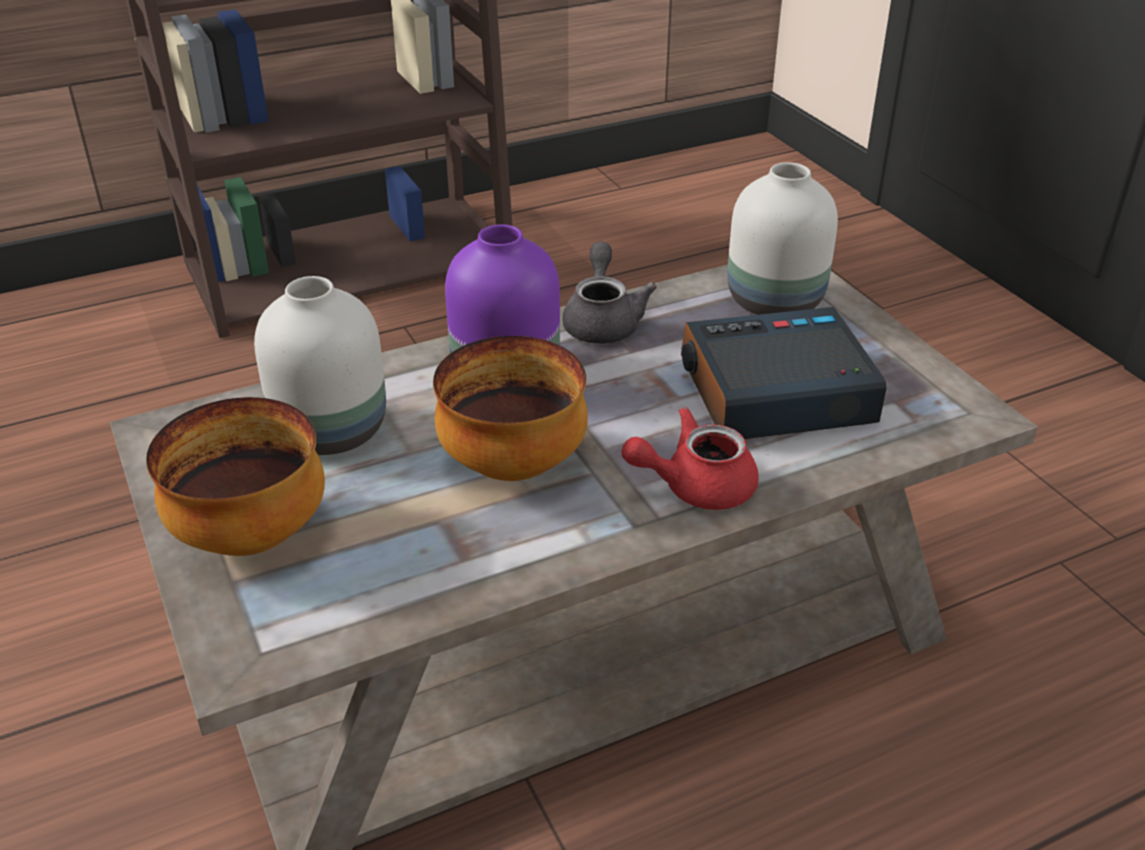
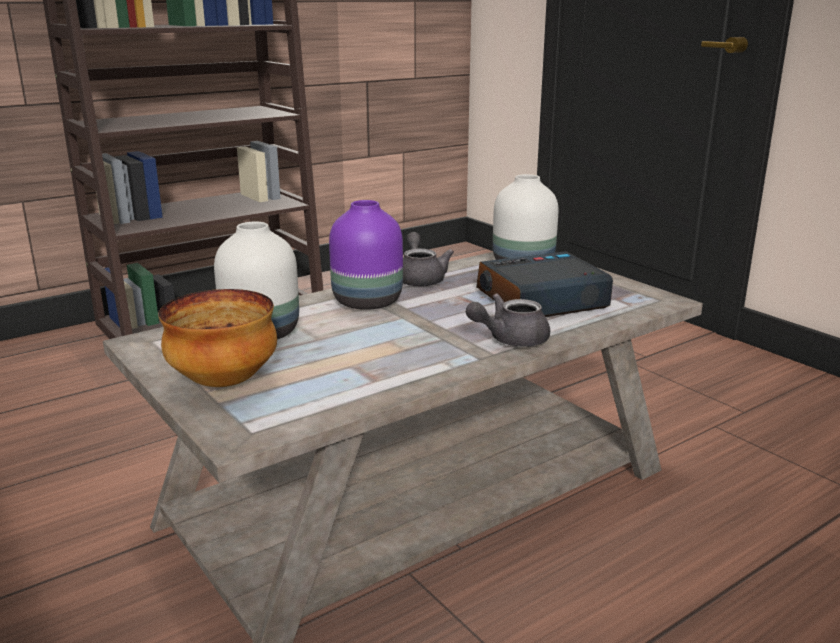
camera: 10 degrees left, 15 degrees down
(515, 465) = (390, 339): bowl -> none
(694, 486) = (509, 339): red teapot -> grey teapot

